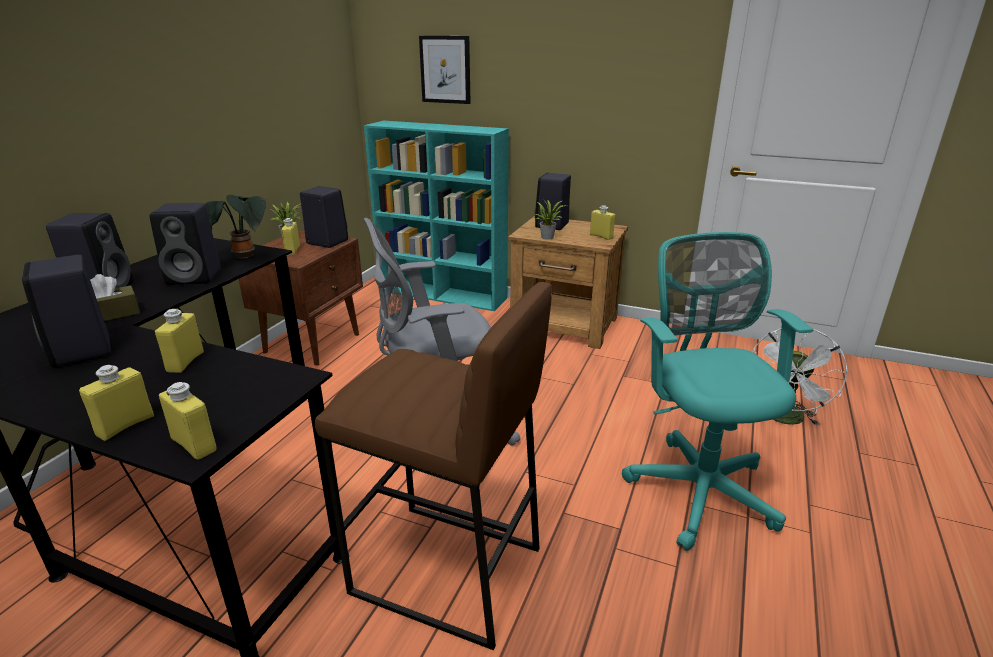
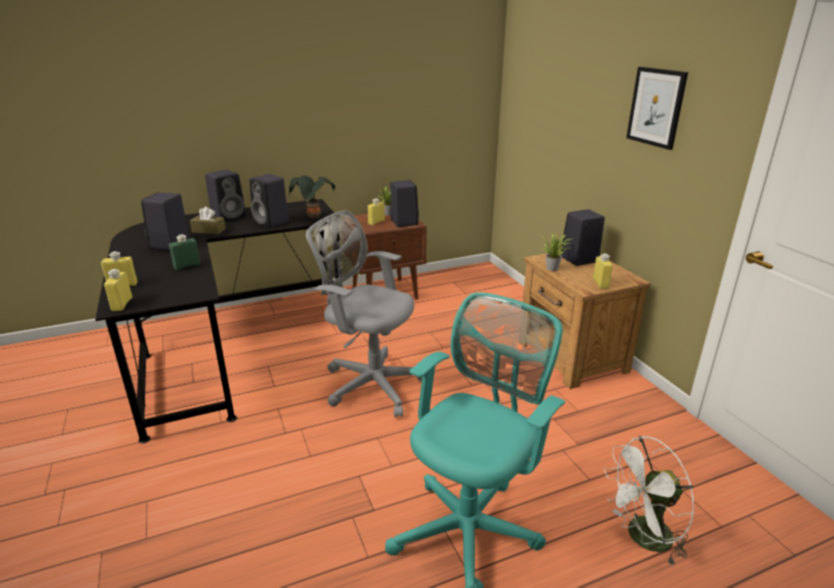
camera: 45 degrees right, 0 degrees up
(185, 362) = (187, 266): yellow bottle -> green bottle
(443, 294) = (514, 293): turquoise bookcase -> none
(445, 69) = (548, 100): picture -> picture (656, 107)
(445, 571) = (258, 459): brown stool -> none

